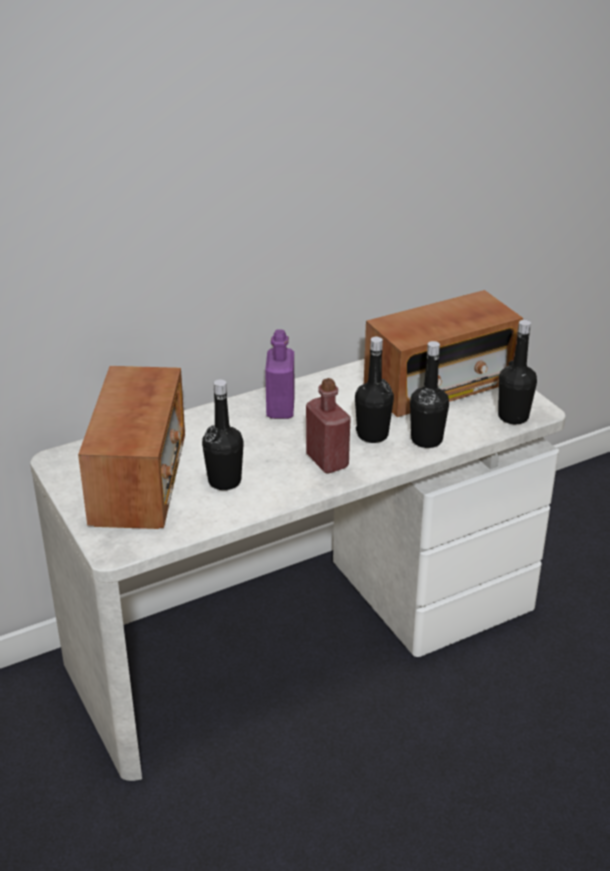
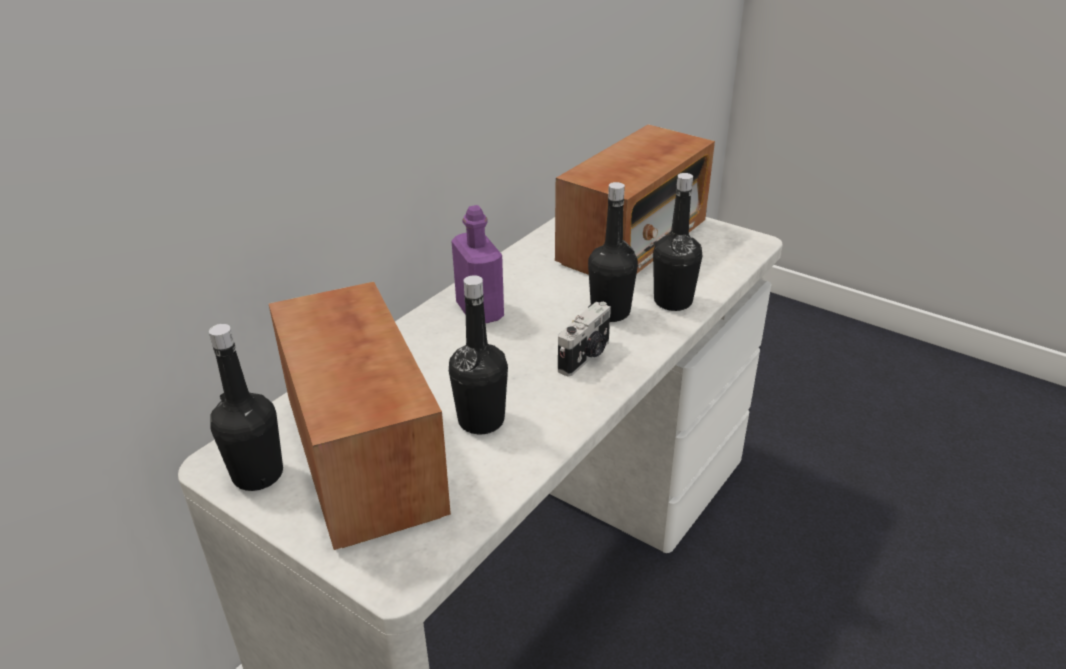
camera: 25 degrees left, 0 degrees up
(327, 461) = (586, 357): red bottle -> camera
(513, 416) = (735, 254): black bottle -> black bottle (258, 474)

